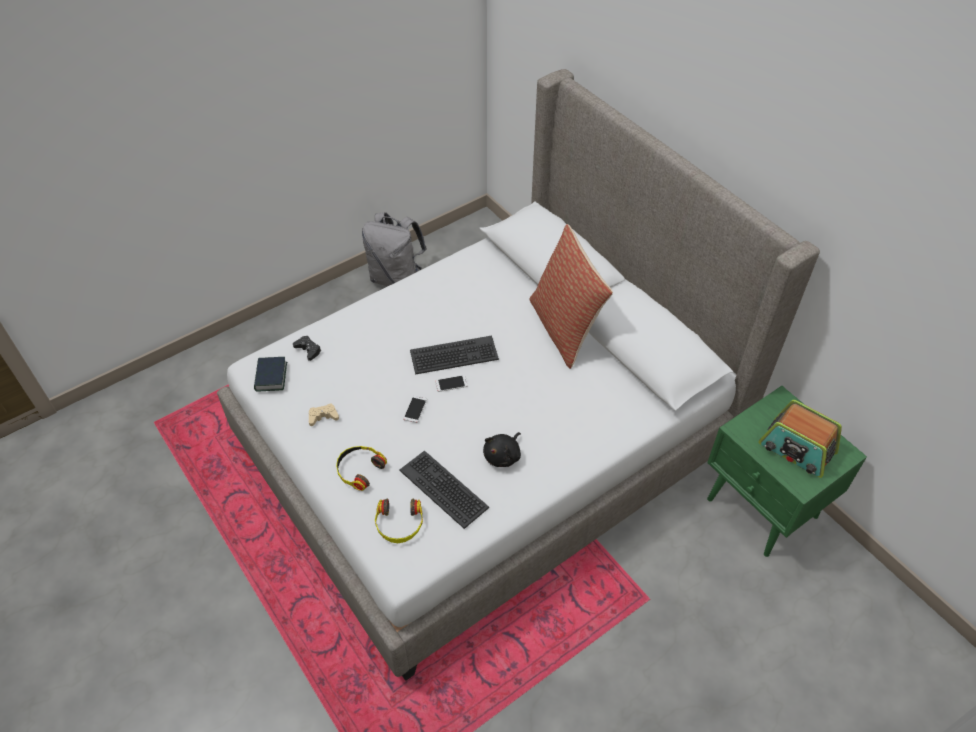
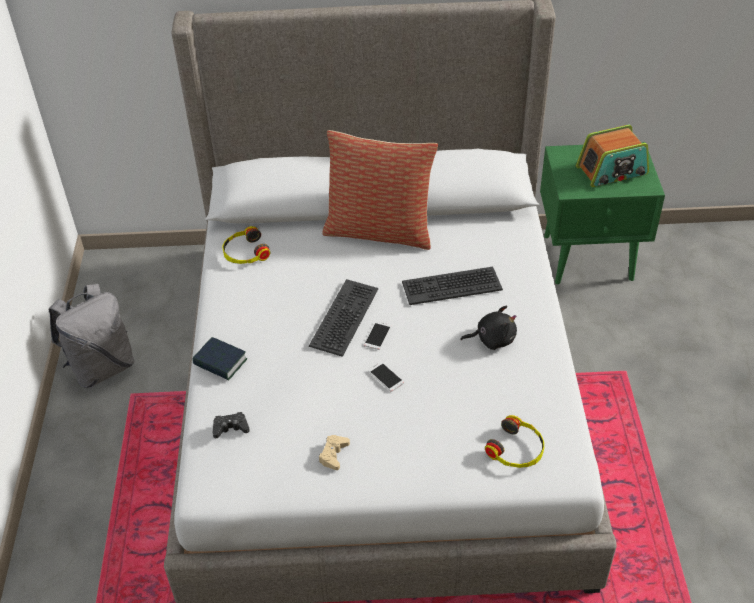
camera: 55 degrees left, 5 degrees down
(271, 377) = (238, 477): book -> book (220, 362)
(359, 469) = (427, 453): headphones -> headphones (245, 253)
(444, 488) = (498, 398): keyboard -> keyboard (451, 286)
(503, 455) = (492, 339): black plush toy -> black plush toy turned 75 degrees counterclockwise

